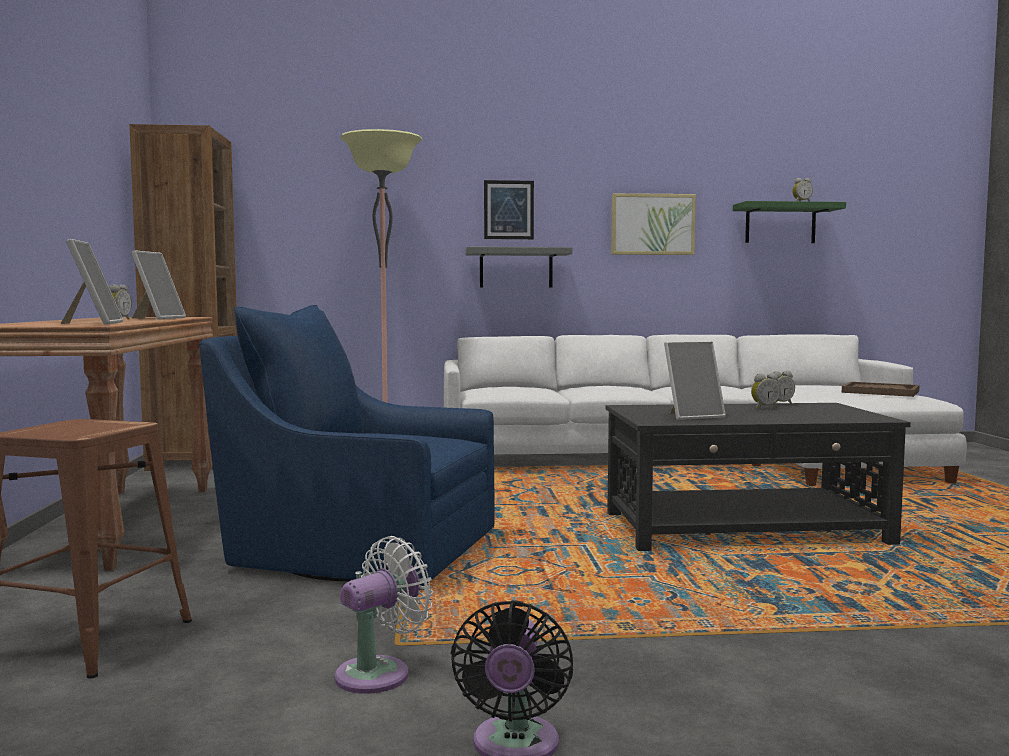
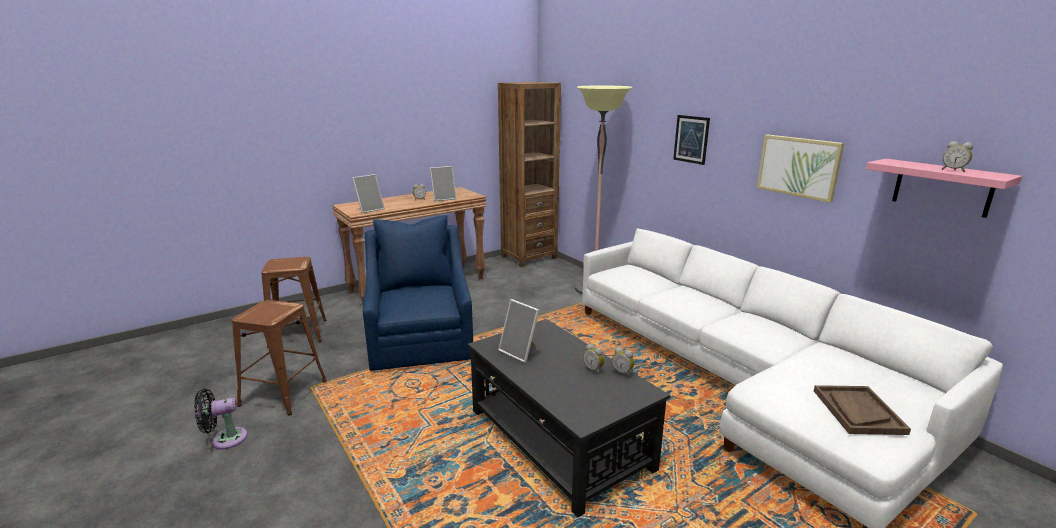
camera: 60 degrees right, 15 degrees up
(379, 673) = (283, 393): white fan -> brown stool
(516, 268) = (691, 184): grey shelf -> none
(780, 224) = (942, 187): green shelf -> pink shelf

